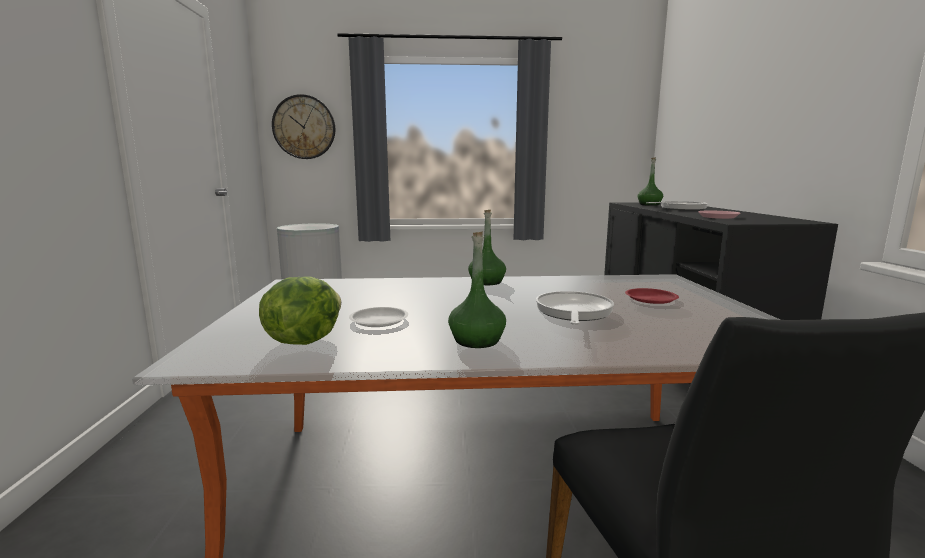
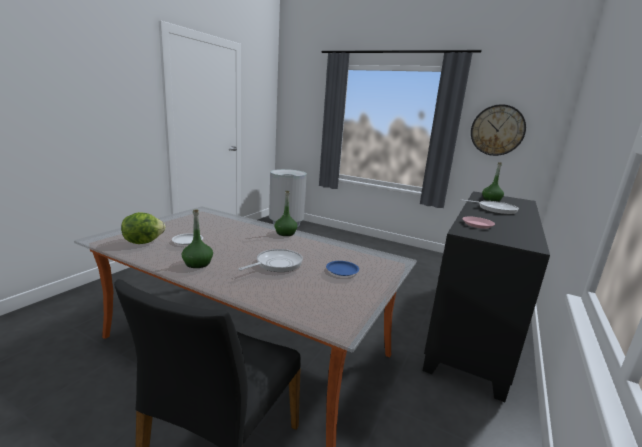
camera: 30 degrees right, 5 degrees up
(304, 127) = (299, 110): wall clock -> wall clock (497, 130)
(650, 299) = (342, 270): red plate -> blue plate

